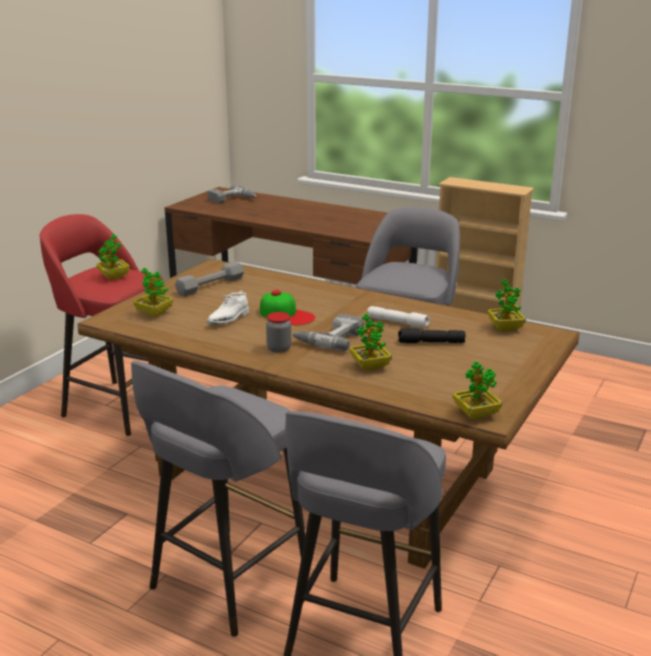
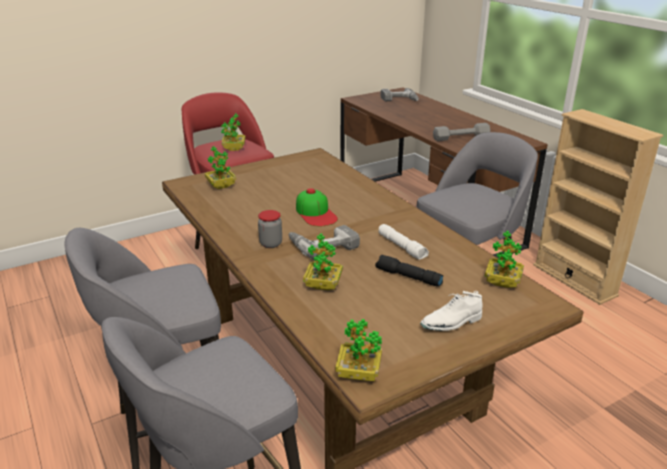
camera: 30 degrees right, 5 degrees up
(210, 285) = (290, 171): grey dumbbell -> grey dumbbell (461, 137)
(228, 319) = (266, 205): white shoe -> white shoe (451, 323)

